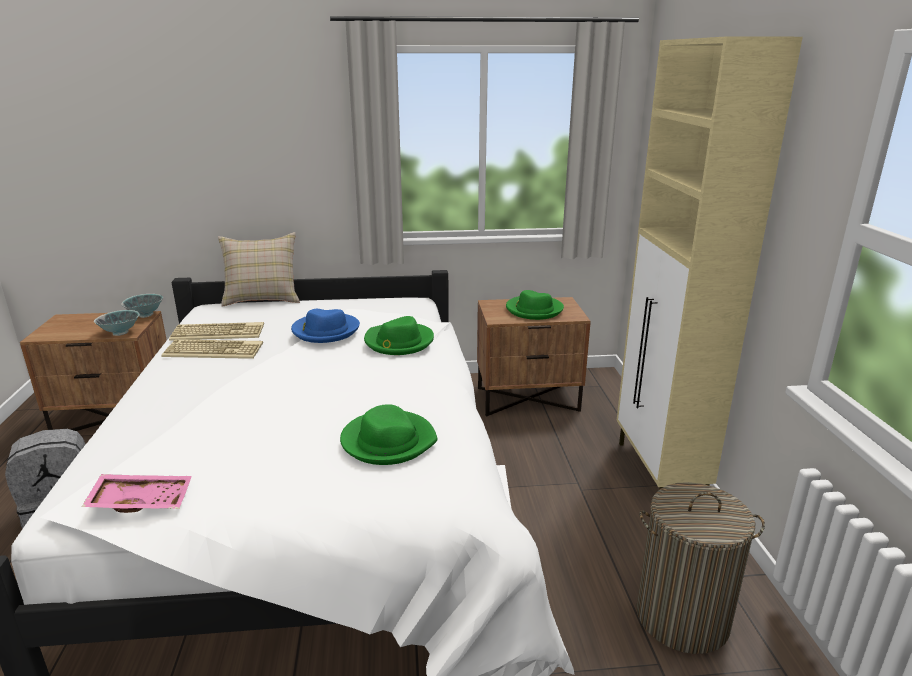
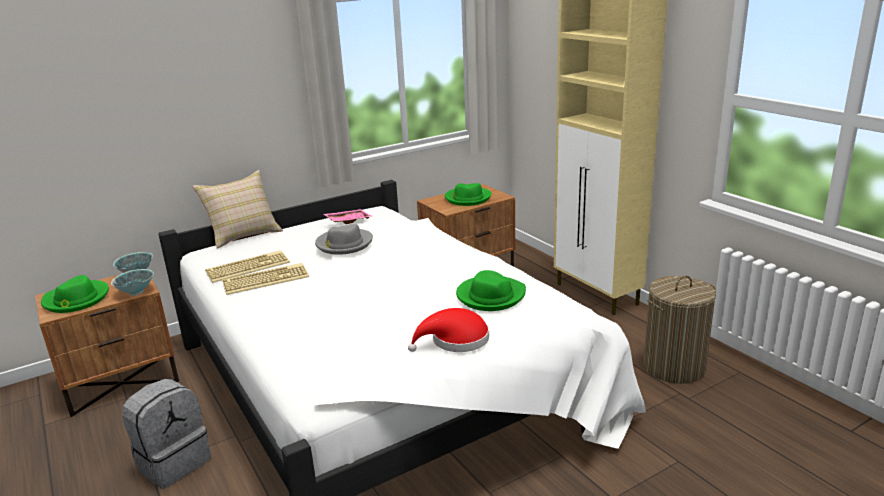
camera: 25 degrees left, 0 degrees up
(142, 500) = (375, 373): pink tray -> pink tray (348, 221)
(274, 489) = (455, 340): none -> red hat
(325, 330) = (344, 244): blue hat -> grey hat
(398, 342) = (412, 238): green hat -> green hat (76, 299)

